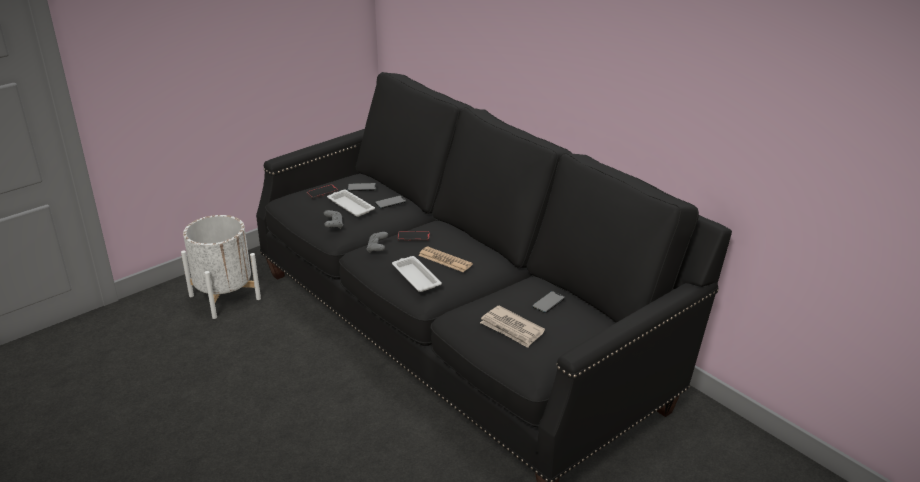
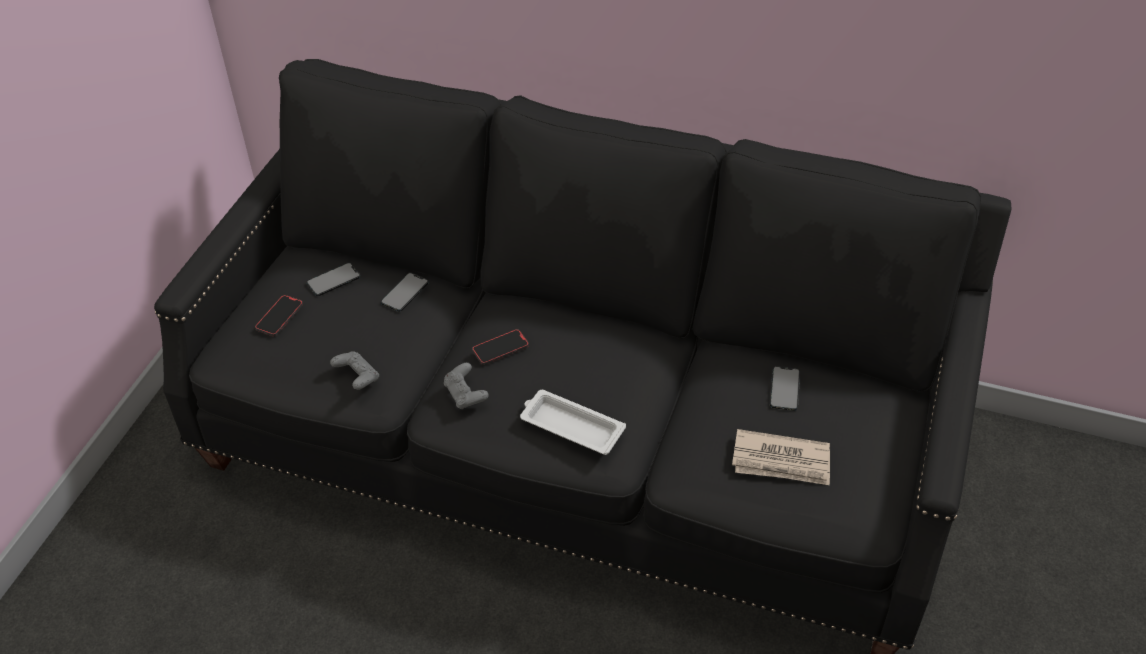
camera: 30 degrees left, 15 degrees up
(225, 297) = (163, 544): white planter -> none
(350, 206) = (350, 327): white tray -> none
(445, 260) = (584, 374): newspaper -> none

